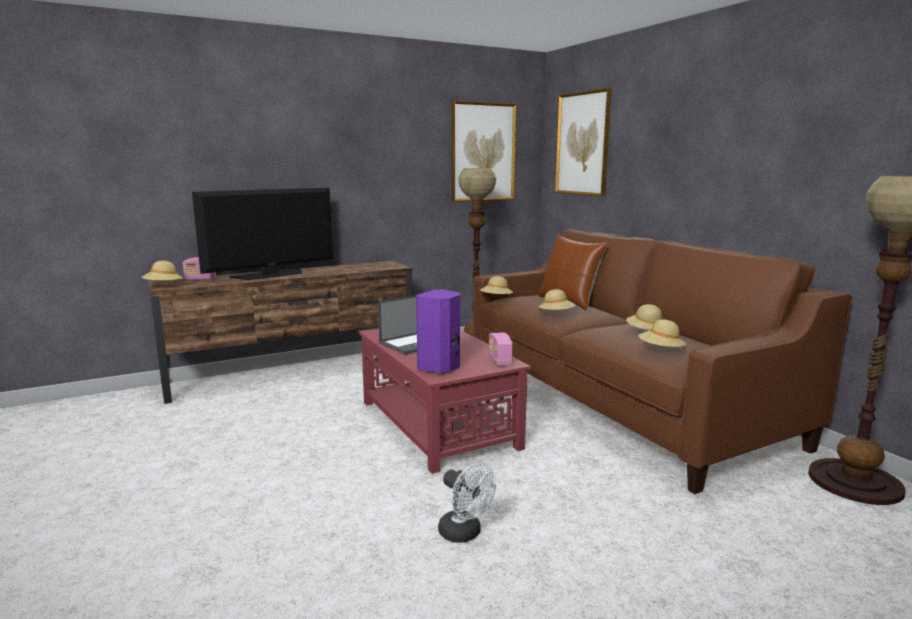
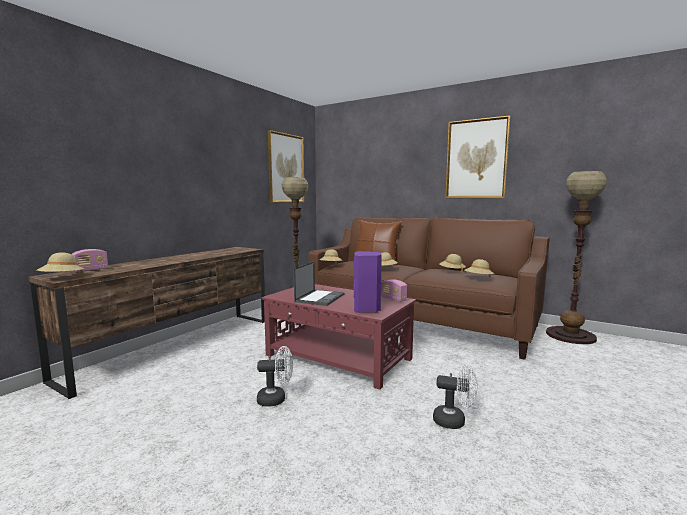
camera: 30 degrees left, 5 degrees down
(271, 275) = (157, 261): television -> none
(316, 452) = (276, 399): none -> white fan
(582, 144) = (351, 164): picture -> picture (476, 159)

